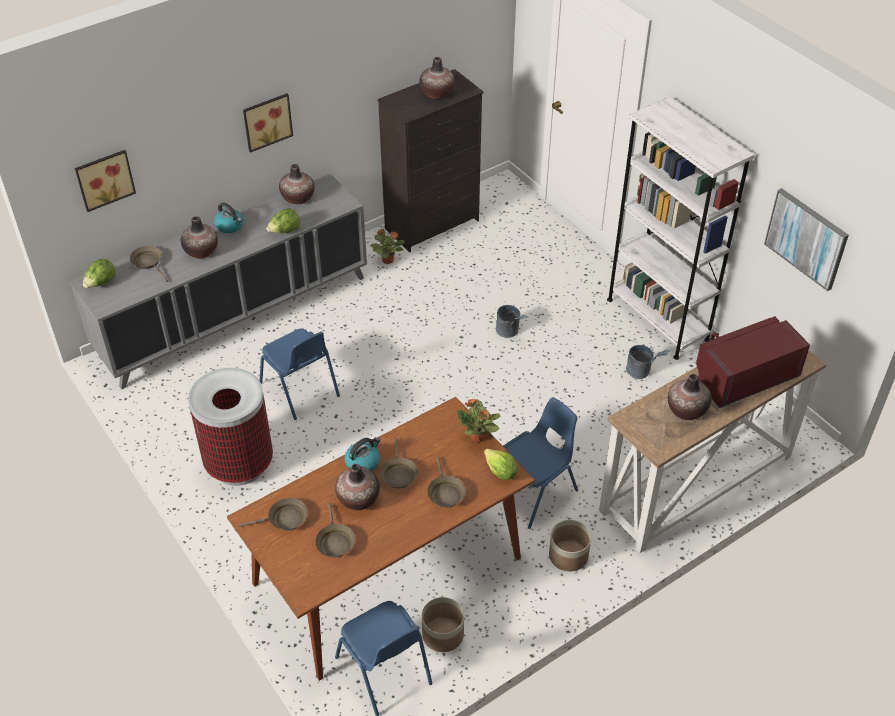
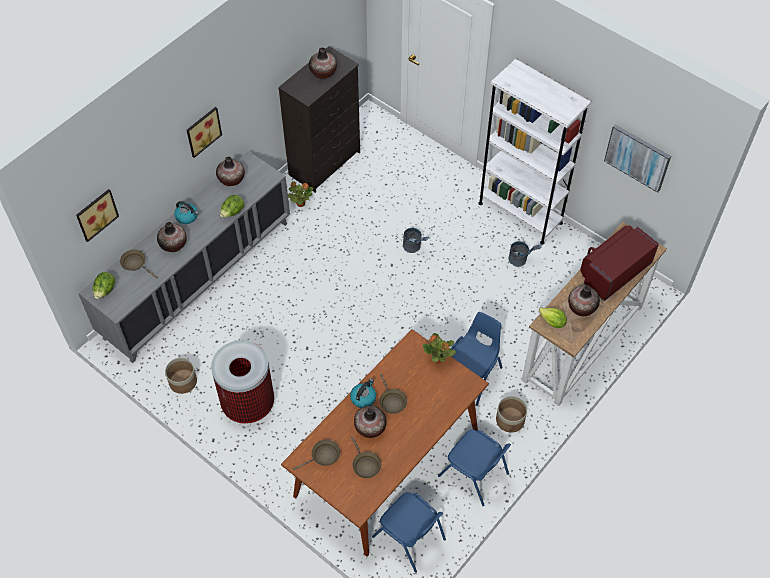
camera: 15 degrees left, 10 degrees up
(300, 390) = (272, 332): blue chair -> blue chair (474, 475)
(442, 634) = (441, 501): planter -> planter (182, 382)
(445, 492) = (429, 408): brown frying pan -> none
(500, 472) = (463, 383): lettuce -> lettuce (552, 322)

